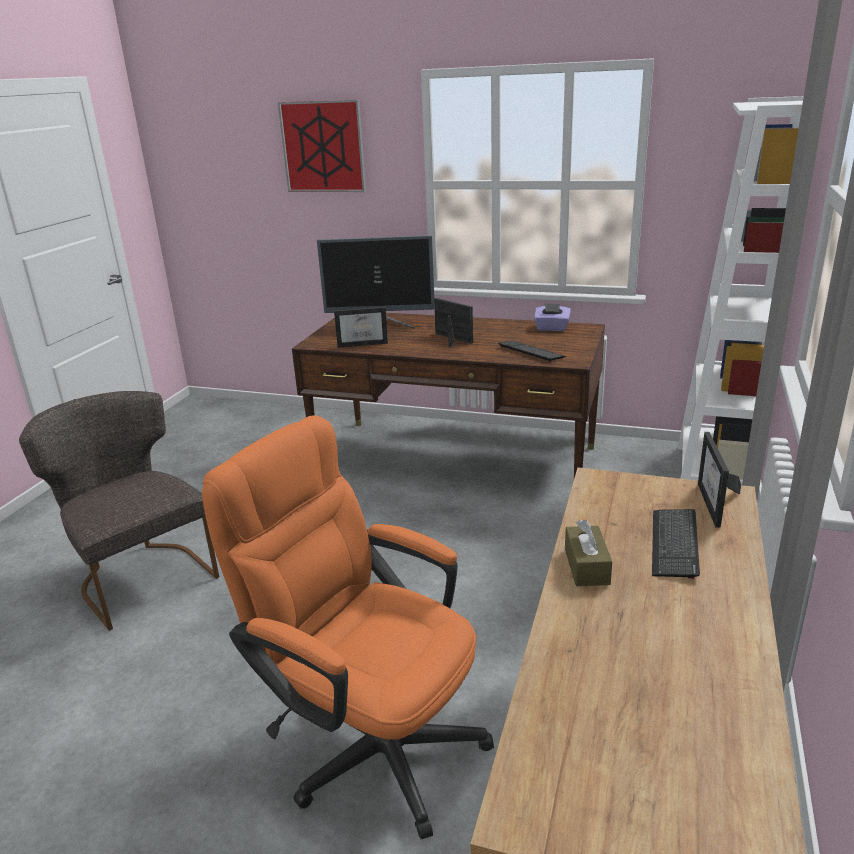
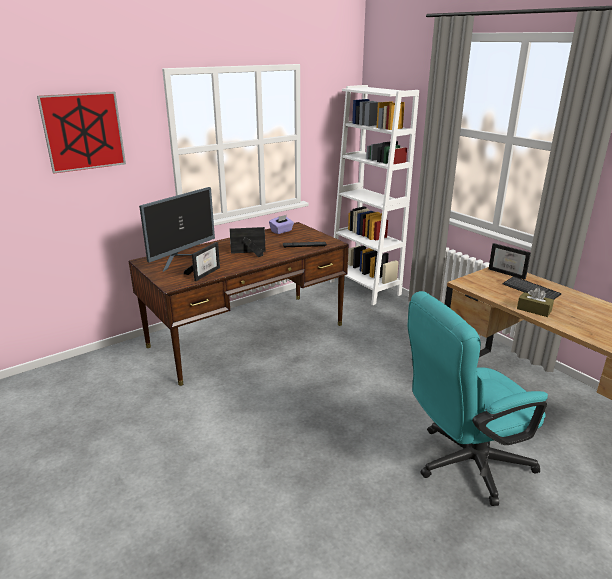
camera: 55 degrees left, 0 degrees up
(141, 576) = (204, 509): grey chair -> none
(370, 740) = (463, 464): orange office chair -> turquoise office chair

